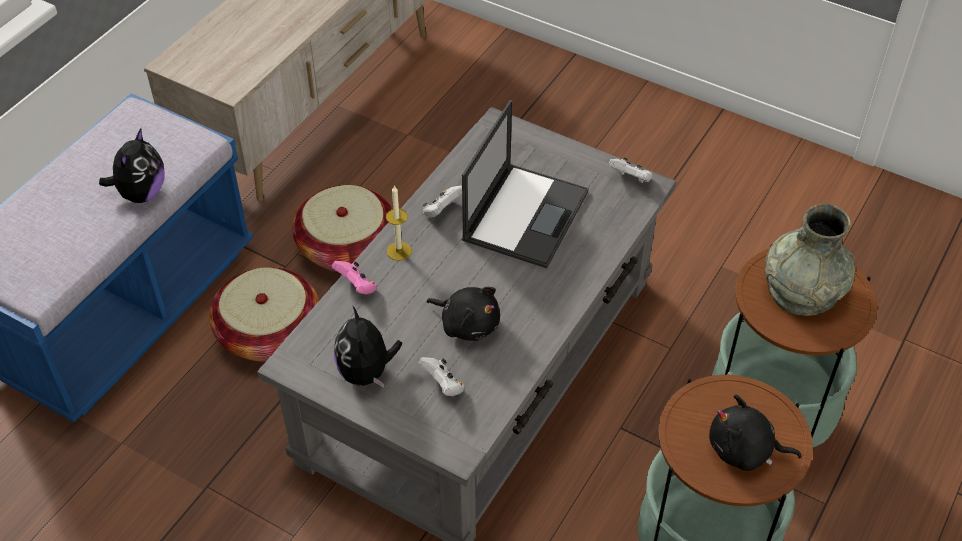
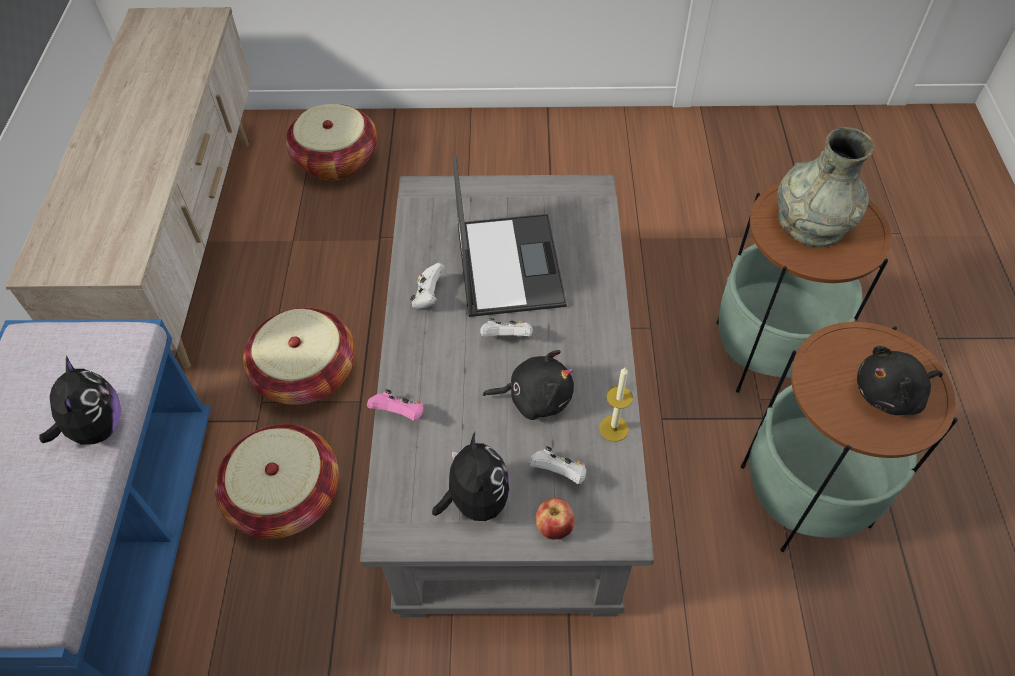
camera: 30 degrees left, 5 degrees up
(367, 372) = (475, 500): plush toy -> plush toy turned 150 degrees counterclockwise
(399, 251) = (415, 356): candle -> candle (614, 428)
(409, 420) = (554, 527): none -> apple
(491, 80) = (336, 160): none -> basket
(631, 179) = (575, 189): white game controller -> white game controller (506, 338)

